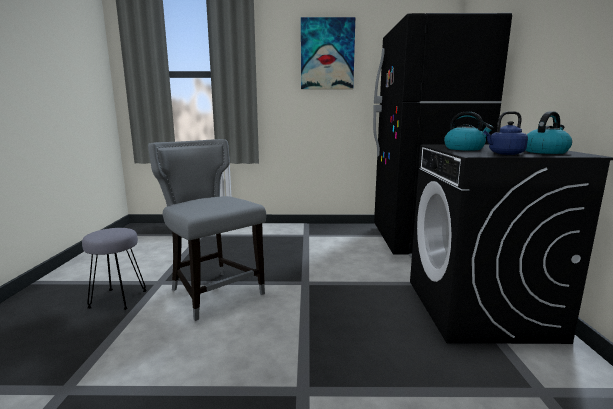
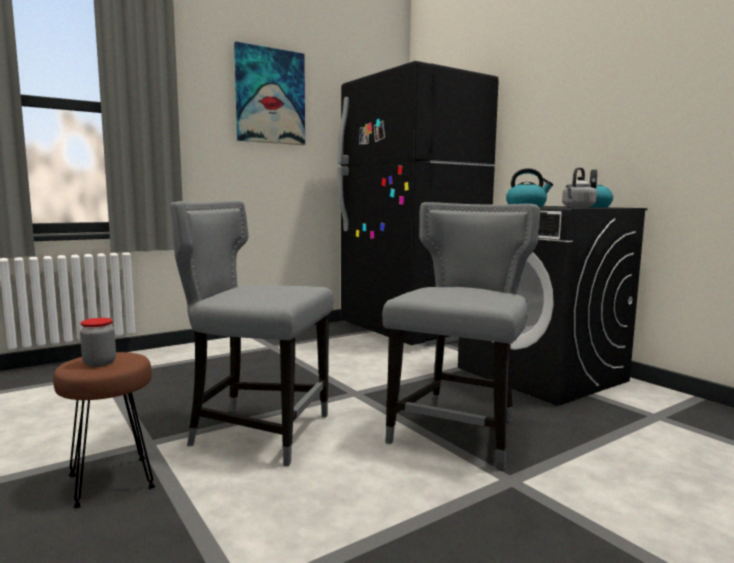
camera: 35 degrees left, 5 degrees down
(105, 234) = (99, 363): none -> jar
(118, 298) = (112, 481): grey stool -> brown stool
(327, 336) = (459, 432): none -> grey chair
(504, 153) = (577, 207): blue kettle -> grey kettle

